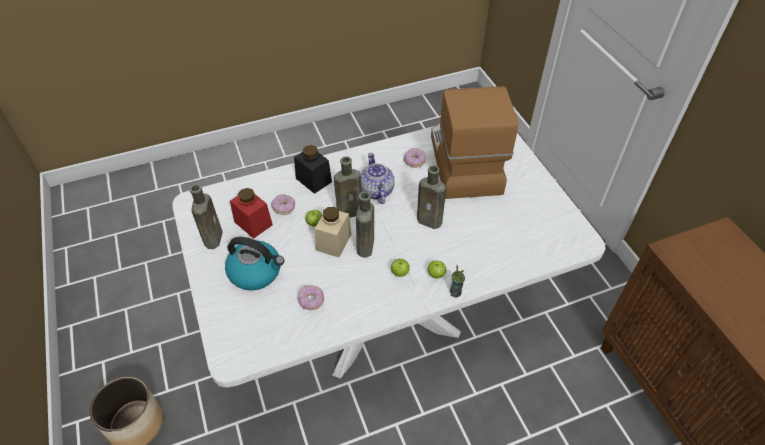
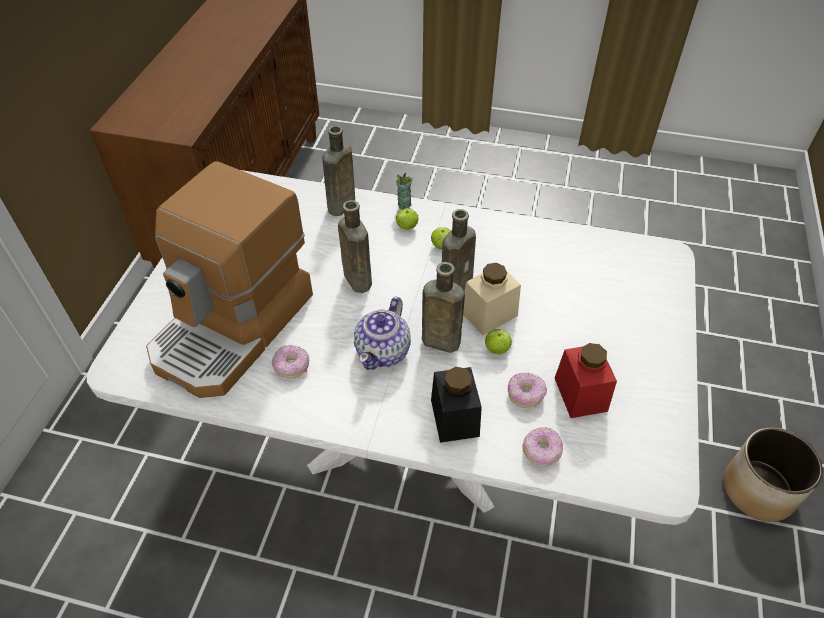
camera: 145 degrees left, 0 degrees up
(213, 237) = (646, 403): brown bottle -> brown bottle (340, 207)
(256, 272) = (605, 326): kettle -> none
(311, 301) = (556, 266): donut -> donut (541, 451)

